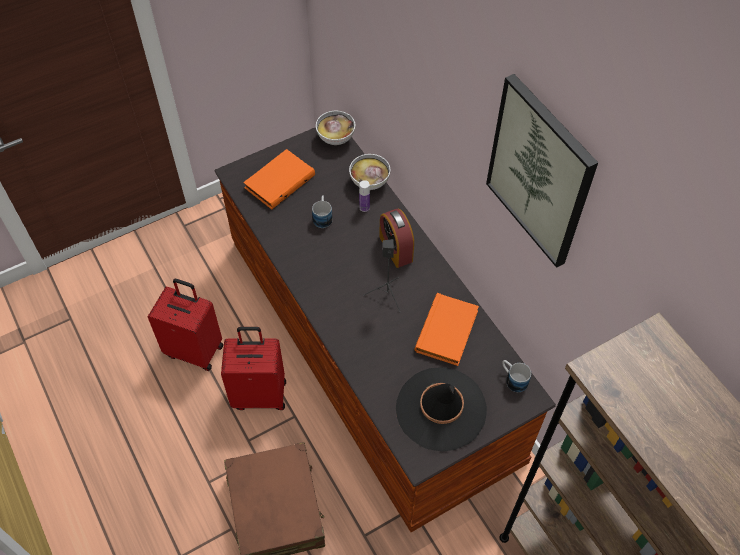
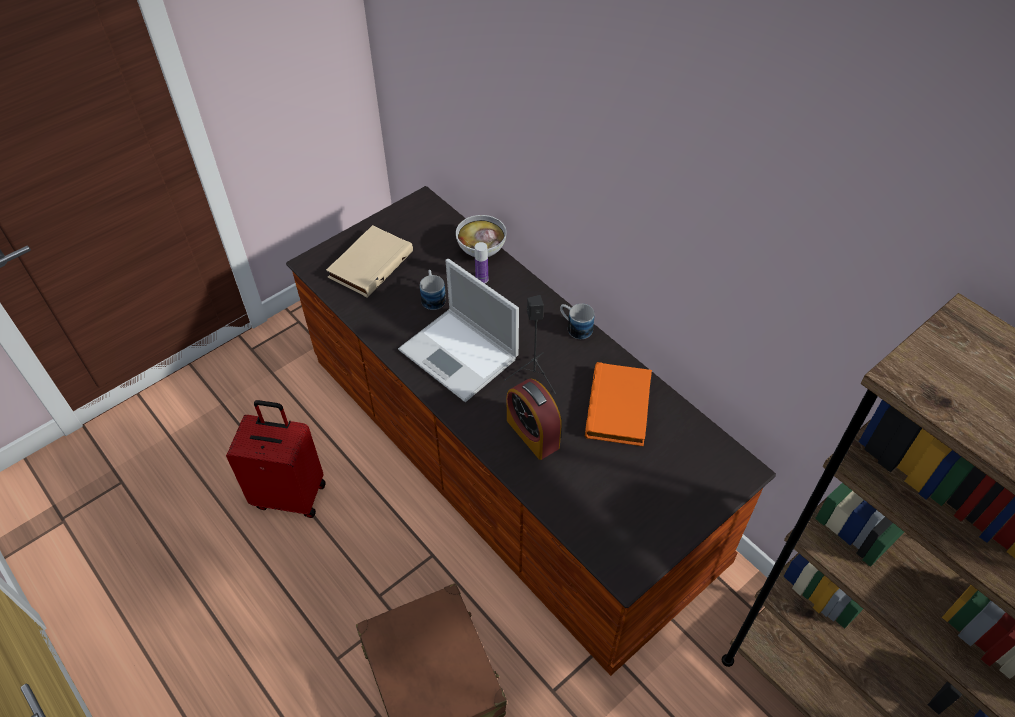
camera: 10 degrees left, 5 degrees down
(260, 394) = (383, 535): red suitcase -> none
(279, 180) = (369, 263): orange book -> beige book
(334, 269) = (460, 355): none -> laptop
(336, 138) = (430, 207): bowl -> none
(396, 249) = (531, 320): alarm clock -> alarm clock (532, 433)
(440, 409) = (636, 503): black hat -> none
(513, 379) = (715, 451): mug -> mug (575, 327)
(540, 172) = (743, 153): picture -> none

